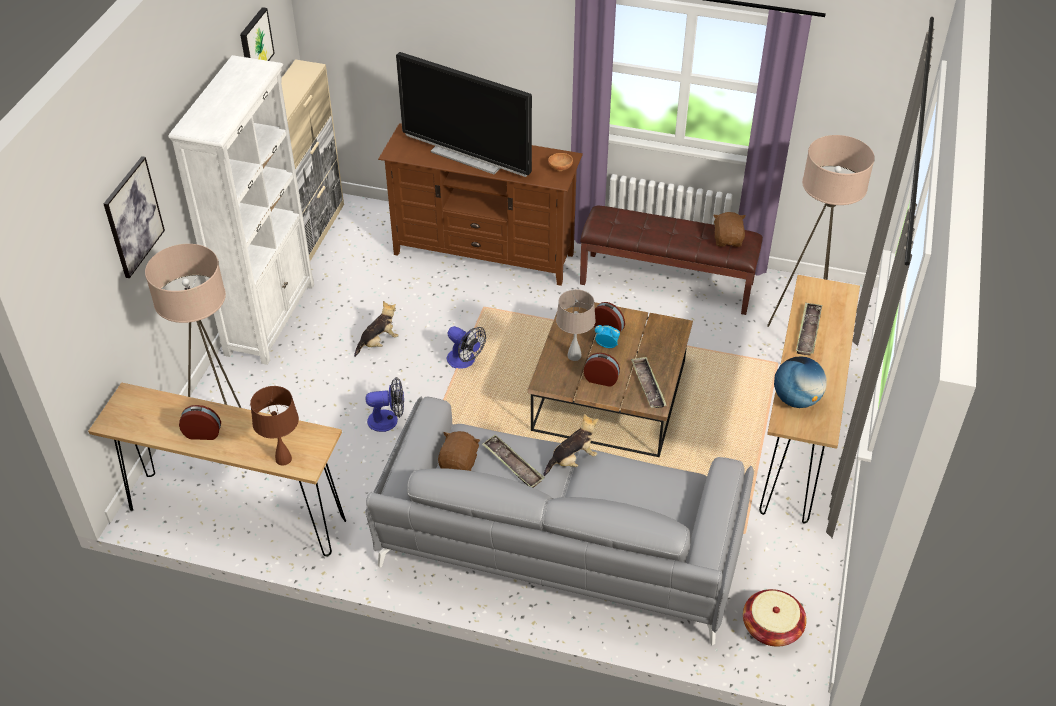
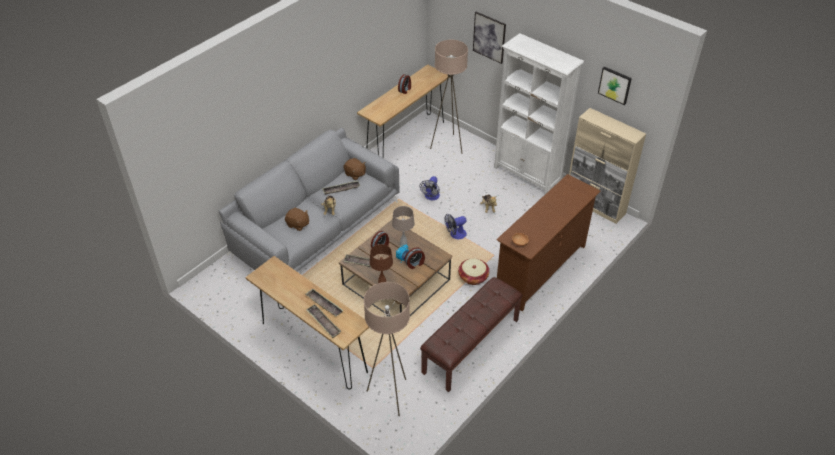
camera: 115 degrees right, 0 degrees up
(283, 459) = (374, 106): brown table lamp -> brown table lamp (382, 282)
(468, 157) = (550, 208): television -> none
(728, 240) = (450, 341): brown plush toy -> brown plush toy (298, 224)
(771, 628) = (222, 282): basket -> basket (473, 277)
(796, 399) = (283, 275): globe -> none
(838, 319) = (323, 322): none -> tray

